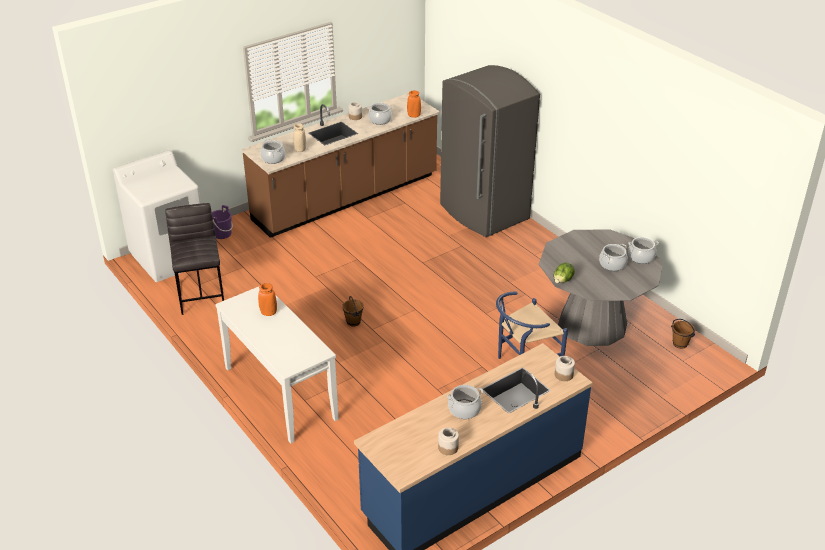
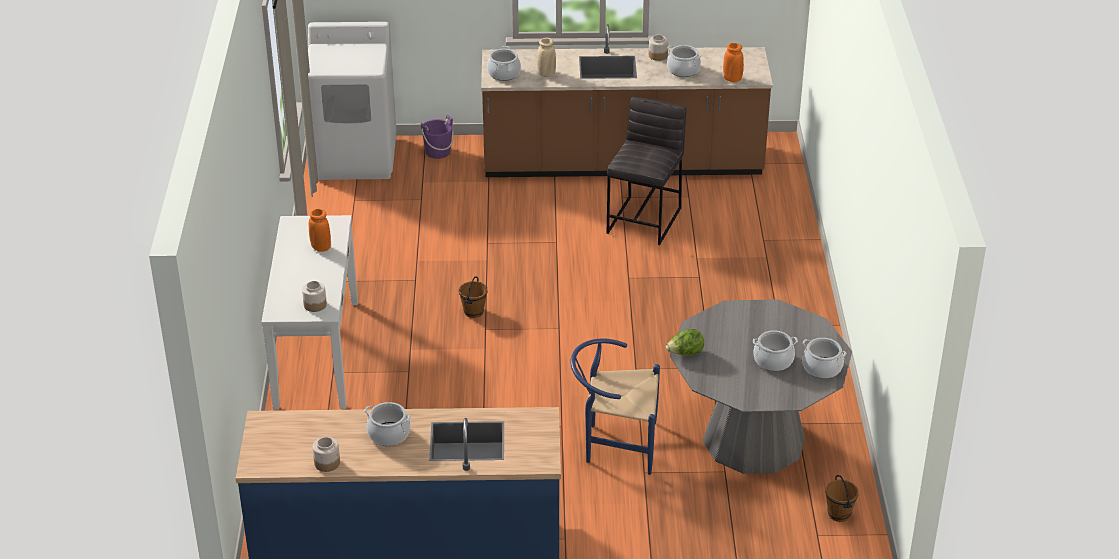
camera: 35 degrees right, 0 degrees up
(202, 295) = (346, 213): grey stool -> grey stool (645, 220)
(483, 213) = (774, 248): grey fridge -> none
(563, 375) = (538, 450): jar -> jar (315, 305)

